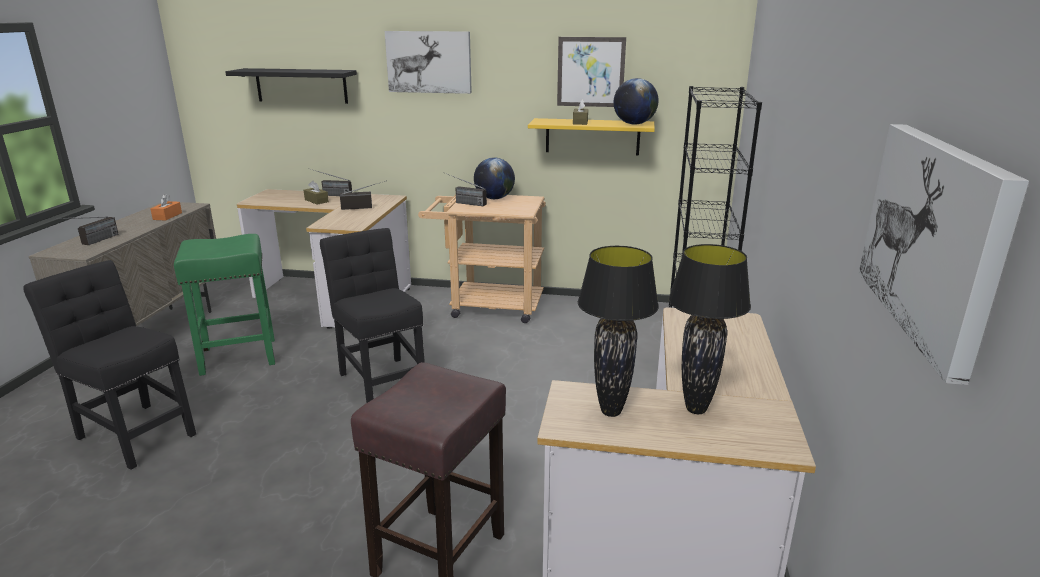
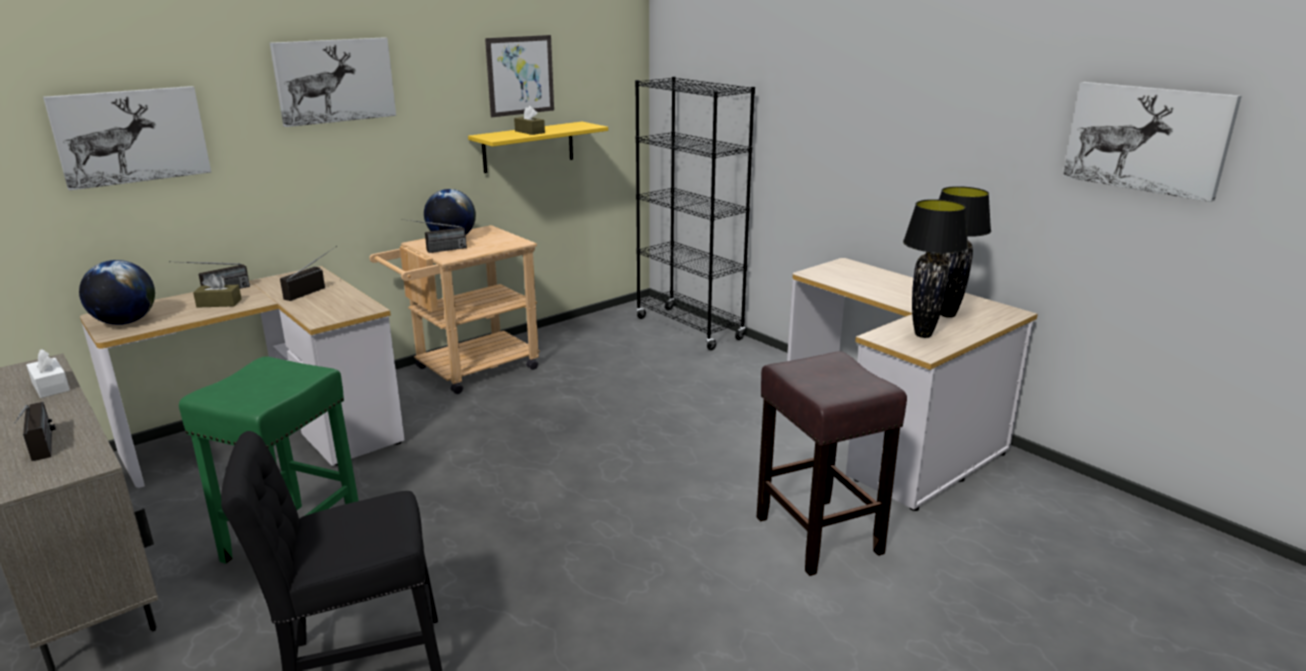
camera: 50 degrees left, 0 degrees up
(167, 216) = (50, 386): orange tissue box -> white tissue box
(301, 85) = (131, 136): black shelf -> picture
(381, 381) = (514, 472): black chair -> none
(634, 124) = (580, 126): globe -> globe (125, 322)

